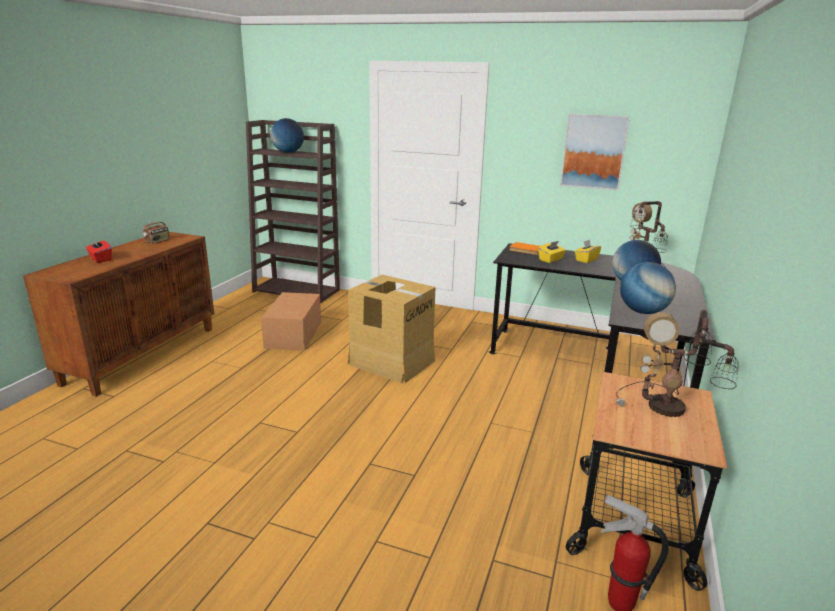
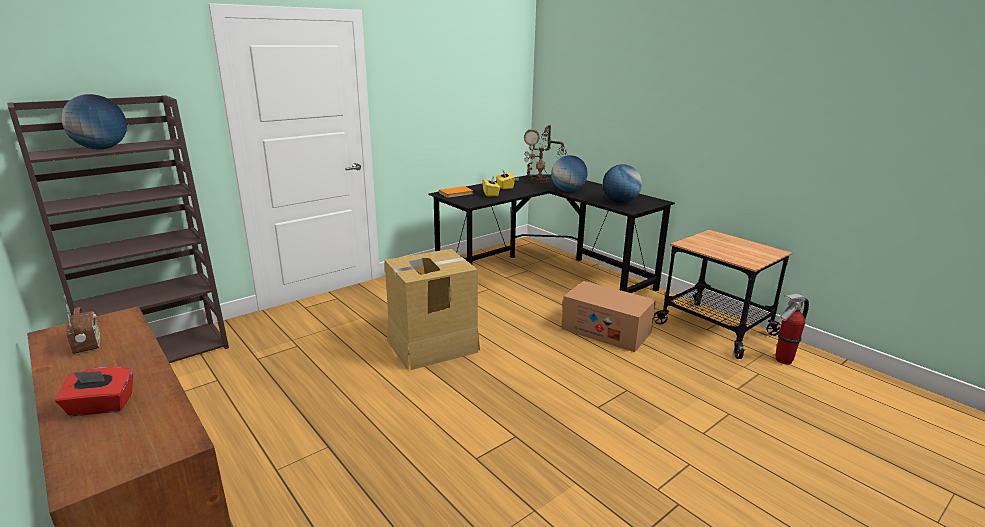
camera: 60 degrees left, 0 degrees up
(294, 334) = (288, 386): cardboard box -> cardboard box (606, 330)
(593, 152) = (460, 94): picture -> none
(668, 409) = (727, 244): table lamp -> none

